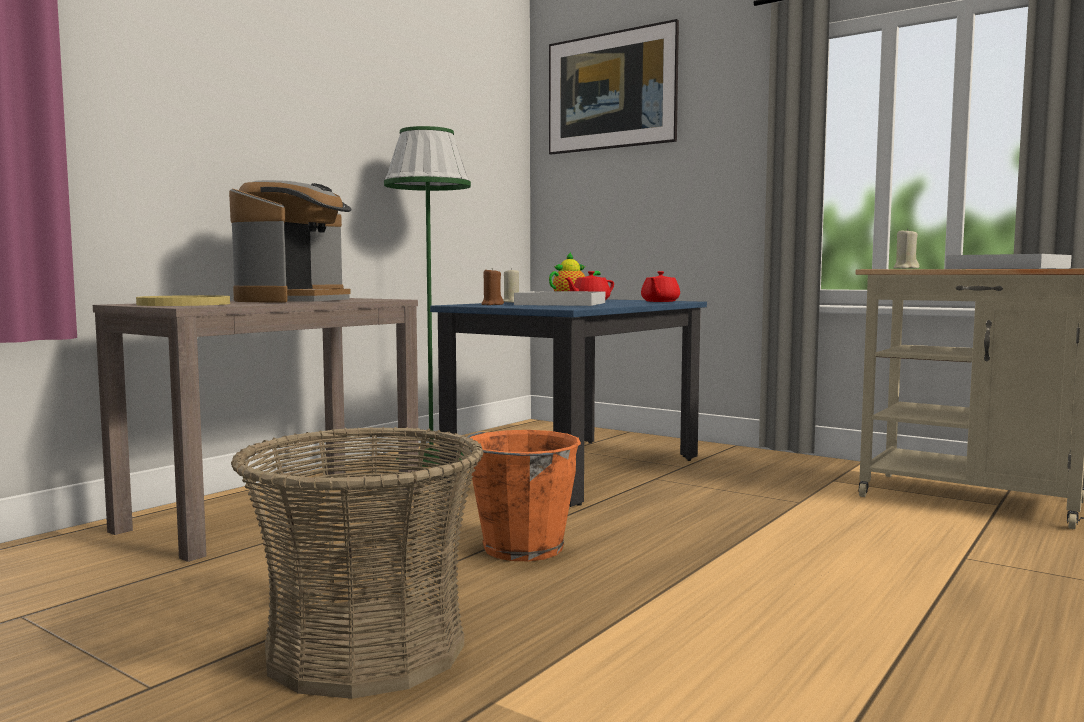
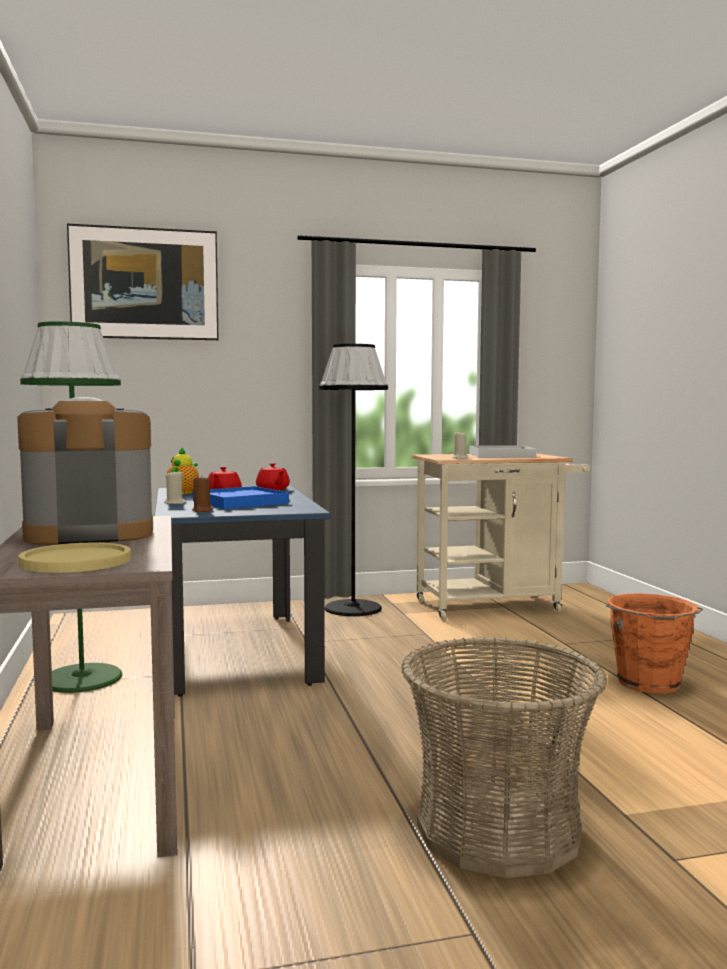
camera: 50 degrees left, 0 degrees up
(294, 300) = (89, 534): coffee machine -> coffee machine turned 75 degrees counterclockwise
(519, 549) = (379, 725): orange bucket -> orange bucket (649, 684)
(561, 304) = (240, 502): white tray -> blue tray
(787, 465) = (353, 608): none -> black floor lamp

